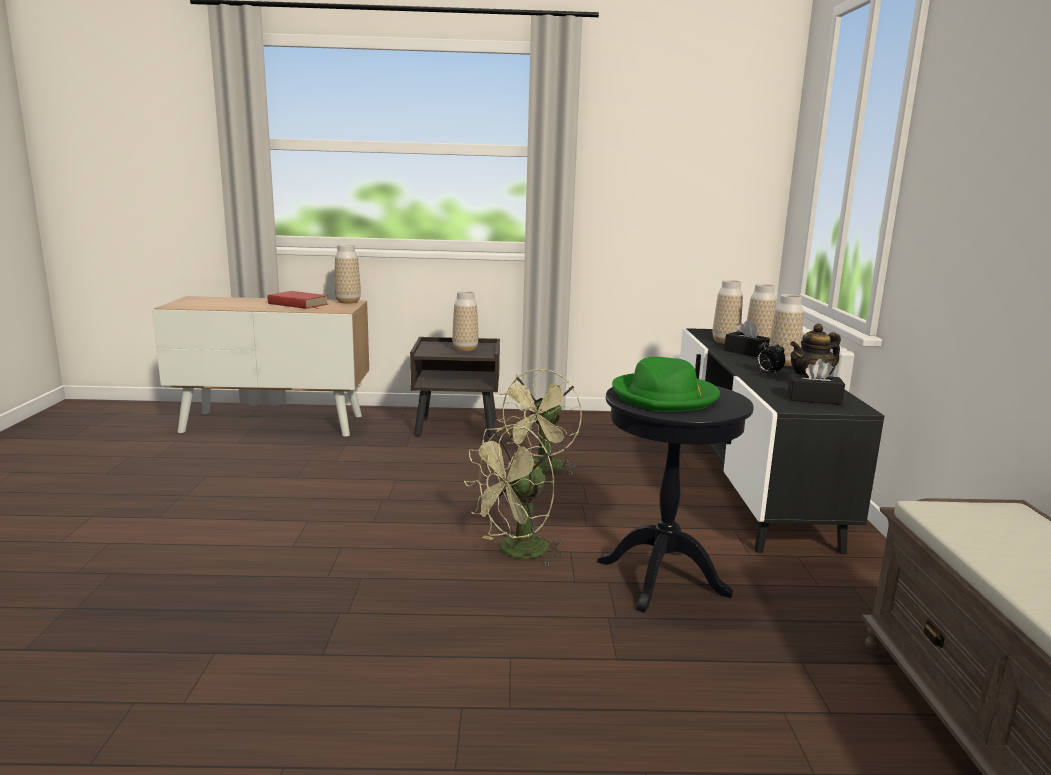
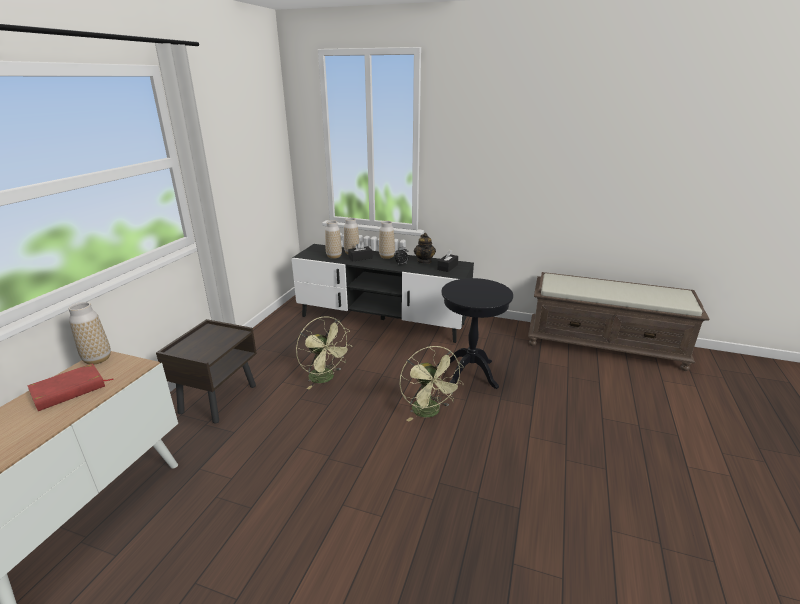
camera: 70 degrees left, 10 degrees up
(465, 349) = (214, 339): vase -> none
(665, 397) = (475, 294): green hat -> none

